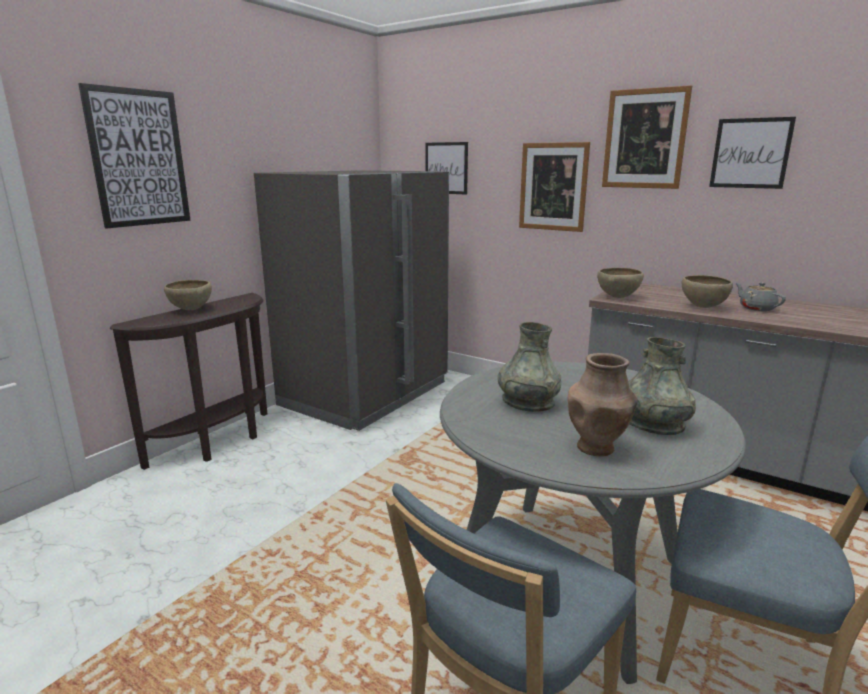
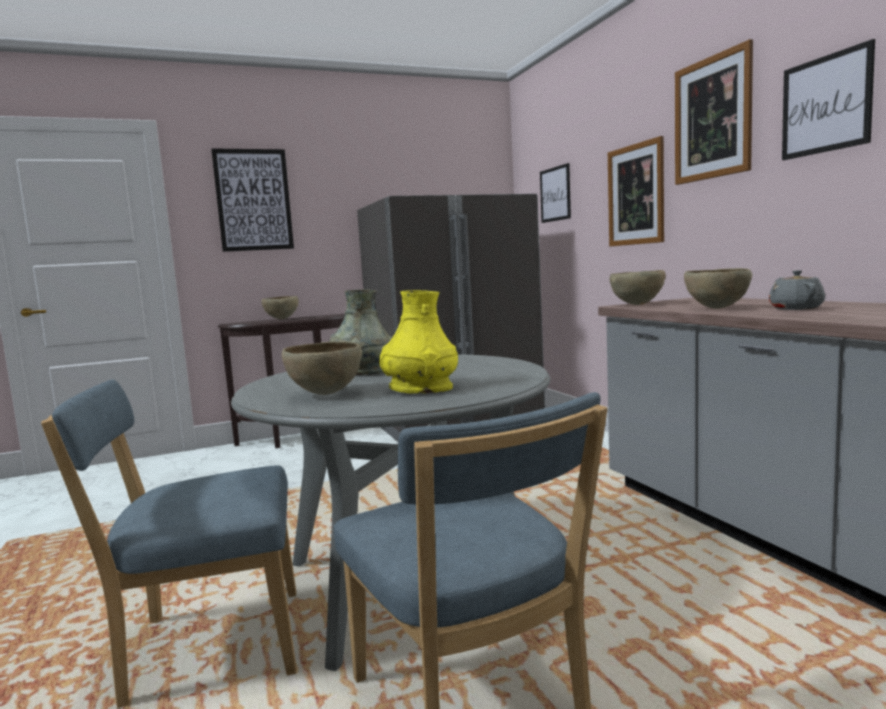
camera: 35 degrees right, 10 degrees down
(596, 448) = (325, 394): brown vase -> brown bowl
(654, 424) = (421, 389): grey vase -> yellow vase

